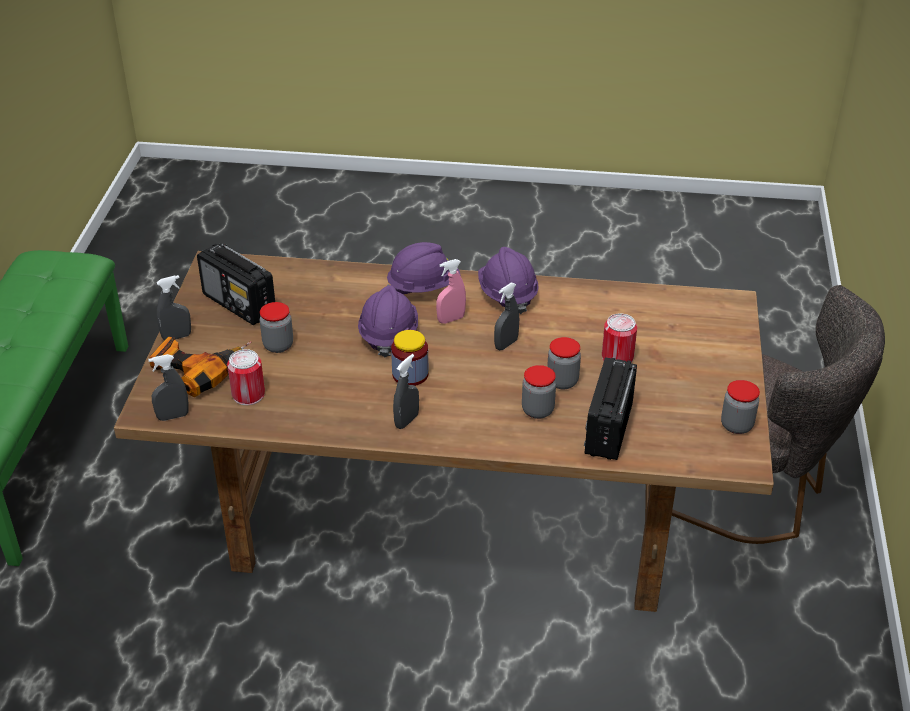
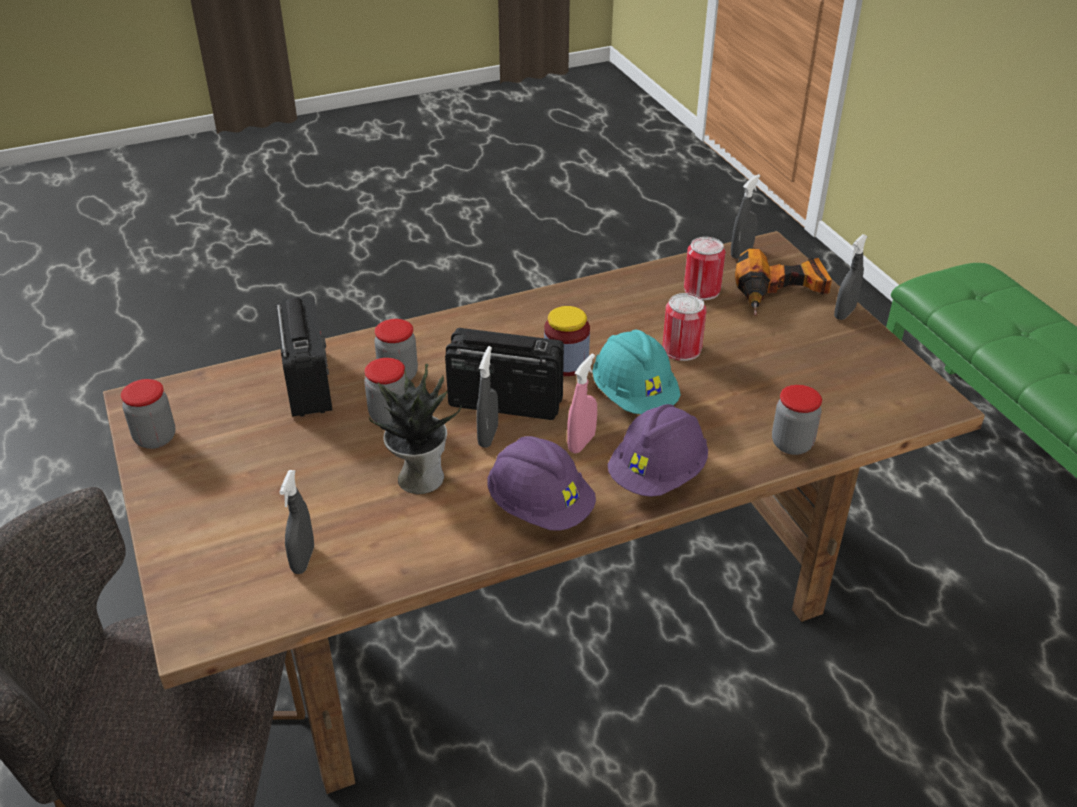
camera: 150 degrees right, 0 degrees up
(239, 304) = (836, 368): radio -> radio (504, 401)
(278, 345) = (735, 342): jar -> jar (792, 444)
(388, 335) = (634, 396): purple hard hat -> turquoise hard hat
(406, 421) = (526, 319): grey spray bottle -> grey spray bottle (303, 560)
(567, 335) = (419, 477): none -> potted plant
(617, 357) = (337, 470): can -> can (681, 349)

